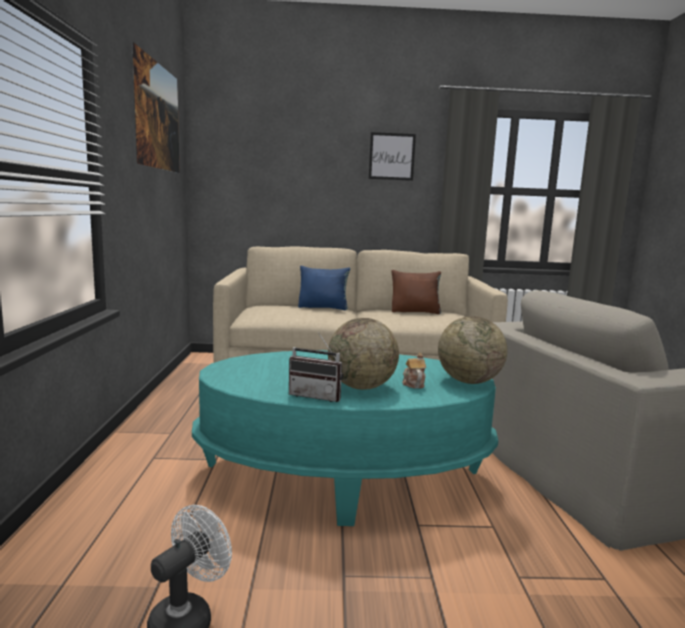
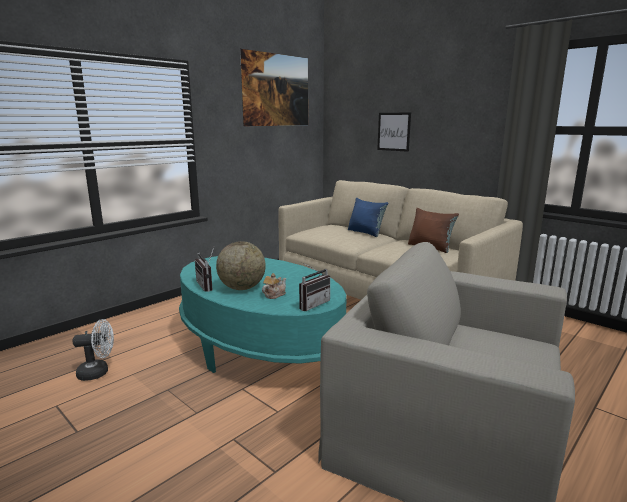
camera: 45 degrees right, 5 degrees up
(391, 156) = (464, 101): picture -> picture (394, 131)
(469, 381) = (312, 304): globe -> radio

